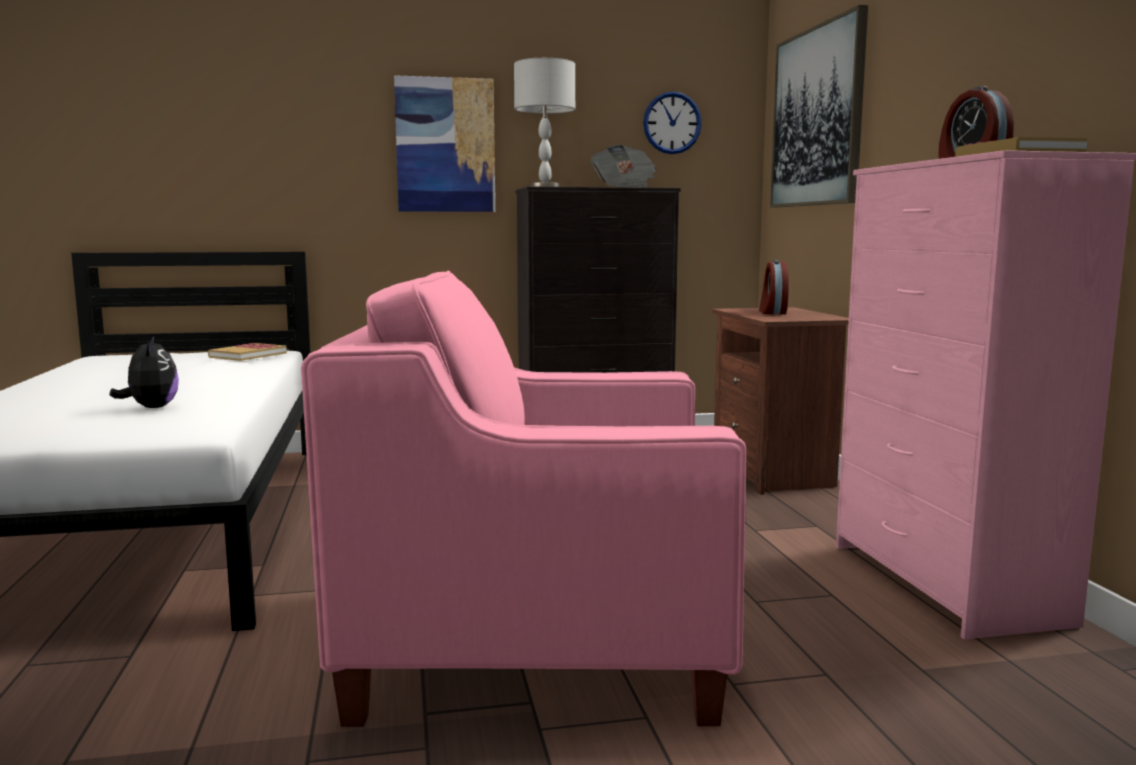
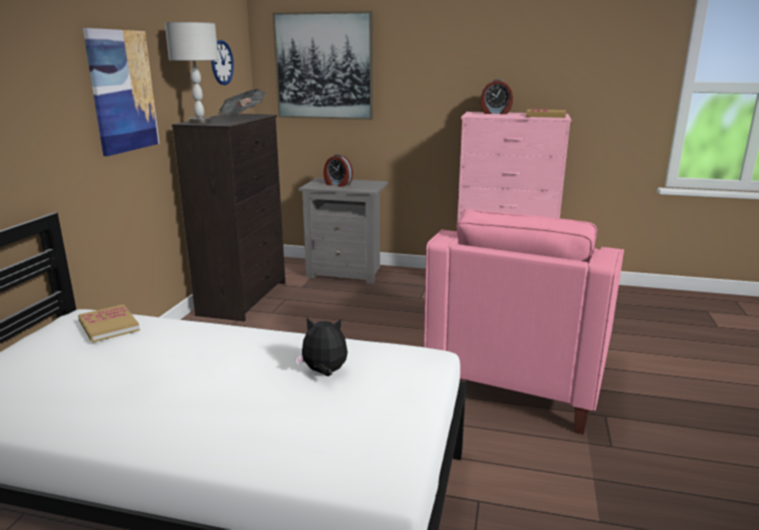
camera: 65 degrees left, 10 degrees up
(775, 474) = (347, 272): brown nightstand -> grey nightstand

